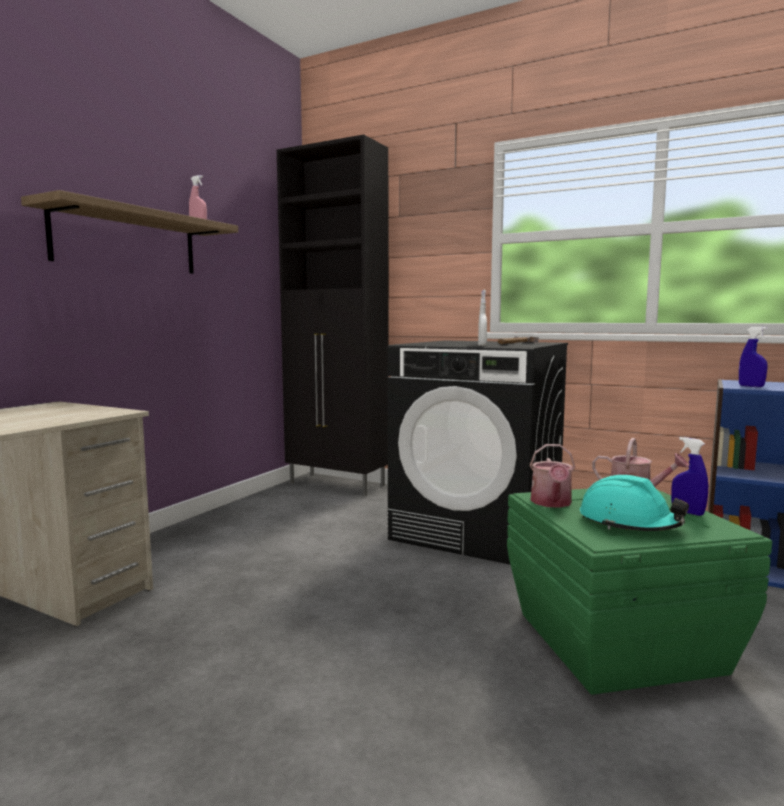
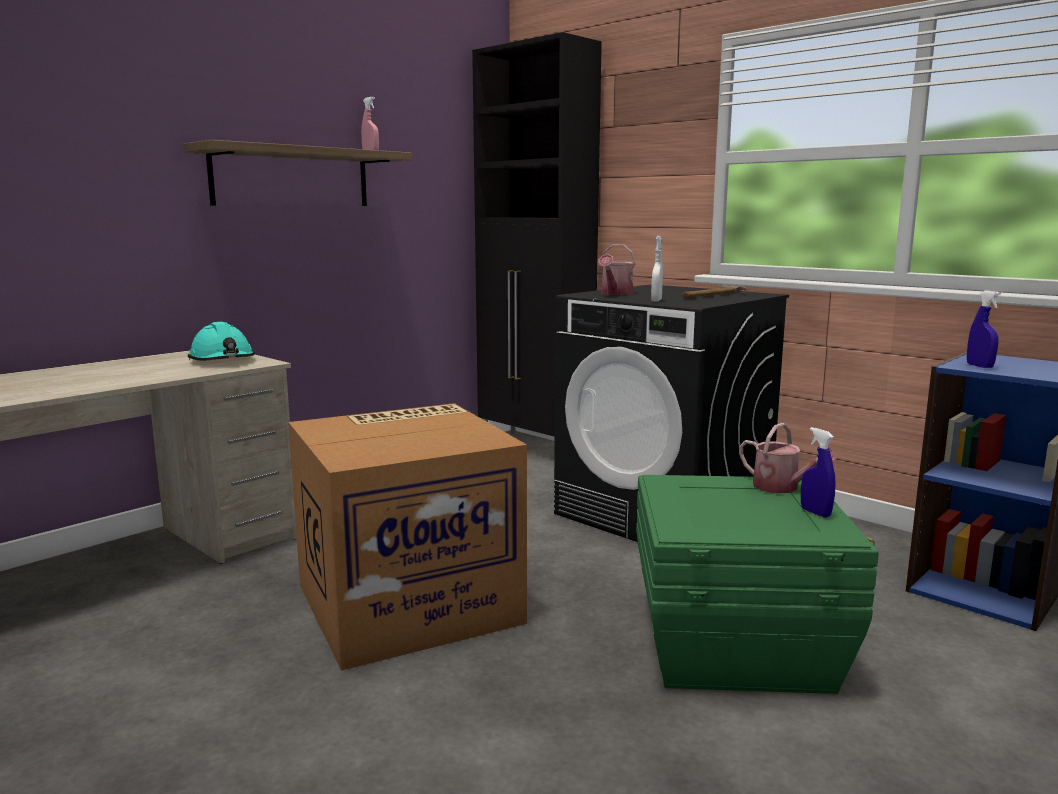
camera: 15 degrees right, 5 degrees up
(299, 641) = (409, 601): none -> cardboard box
(551, 503) = (671, 489): watering can -> watering can (615, 293)
(629, 523) = (731, 518): turquoise hard hat -> turquoise hard hat (223, 360)

